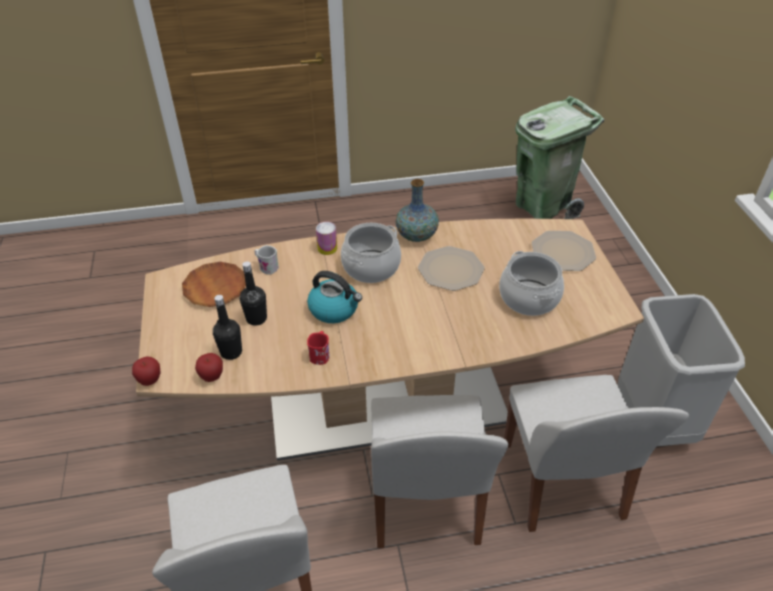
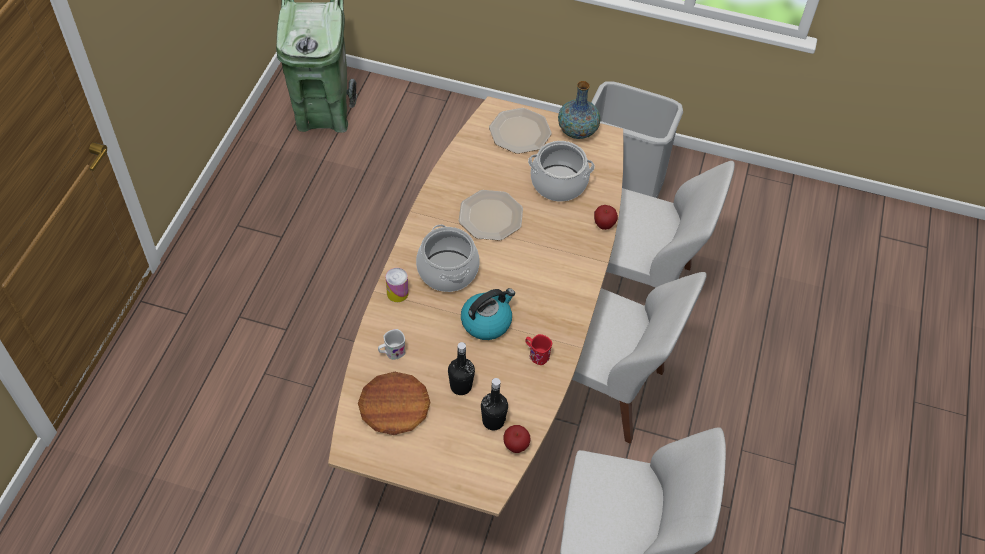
camera: 65 degrees left, 10 degrees up
(150, 380) = (491, 498): apple -> apple (604, 225)
(416, 235) = (427, 218): vase -> vase (577, 131)

